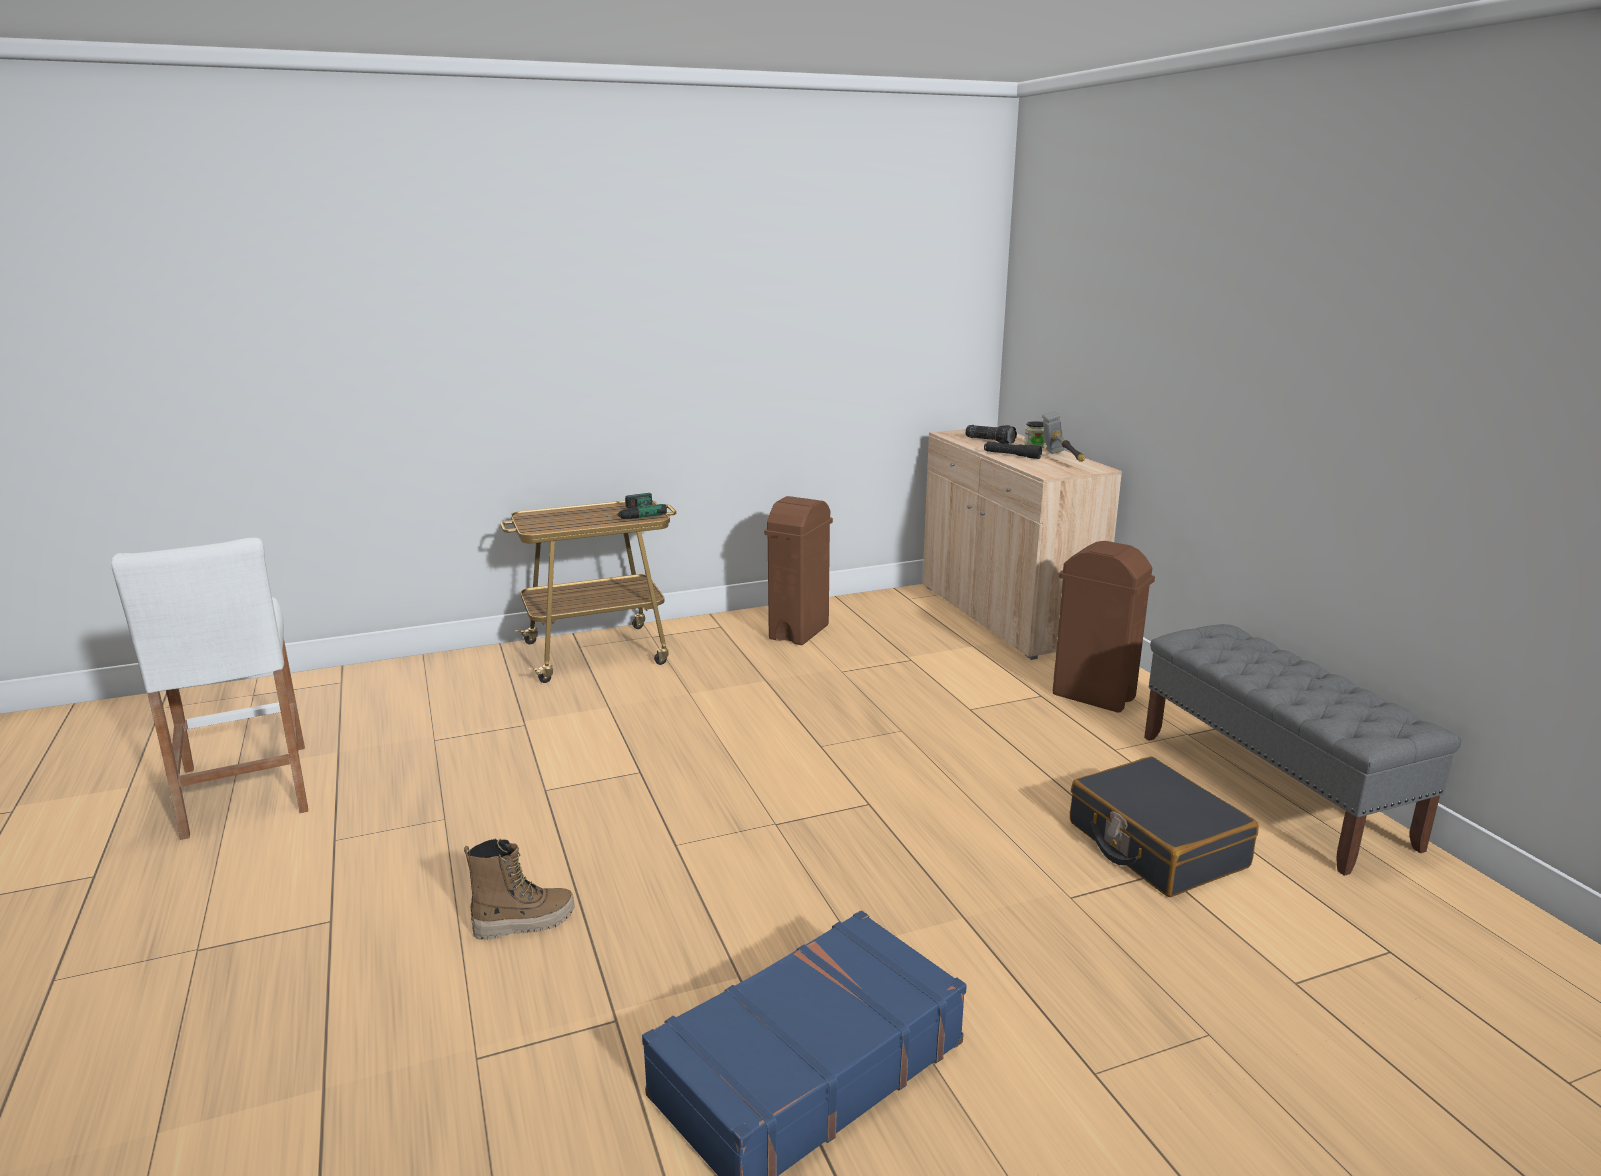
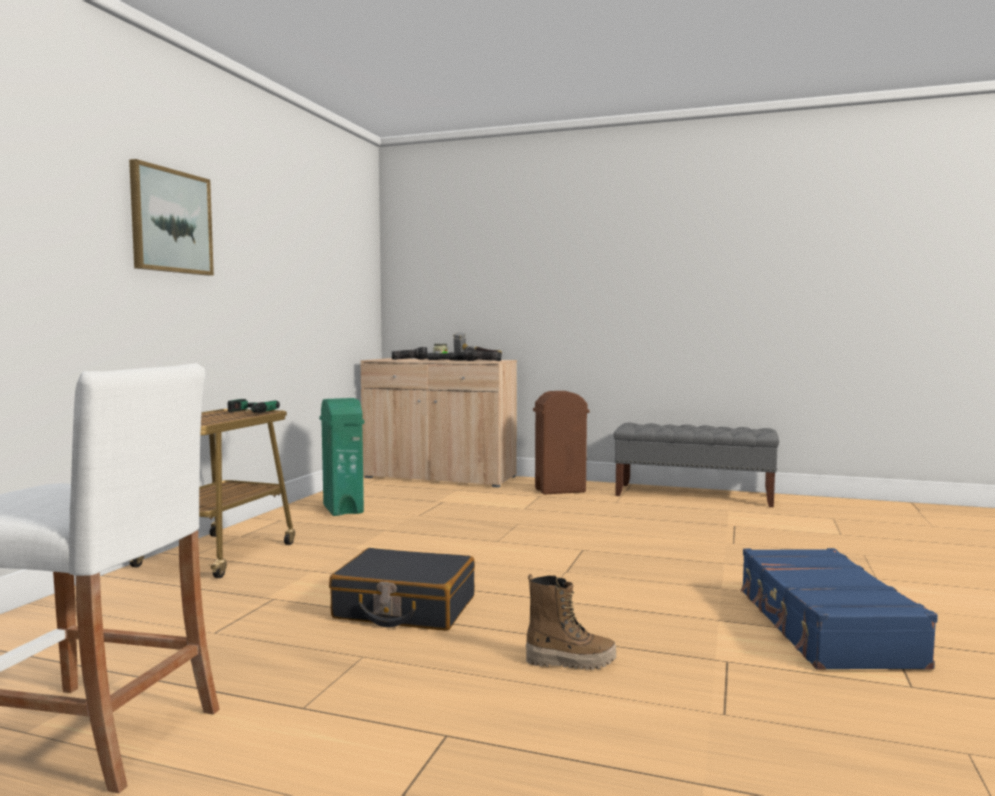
camera: 50 degrees left, 15 degrees down
(524, 923) = (570, 661): boot -> boot turned 75 degrees clockwise
(580, 293) = (171, 221): none -> picture
(800, 632) = (343, 509): brown trash can -> green trash can
(1045, 468) = (482, 361): none -> flashlight
(1155, 845) = (710, 520): black suitcase -> black suitcase (404, 608)

